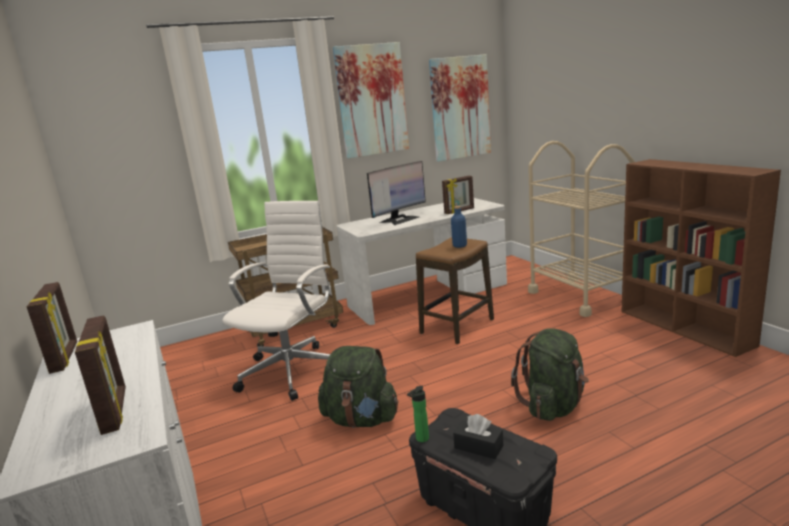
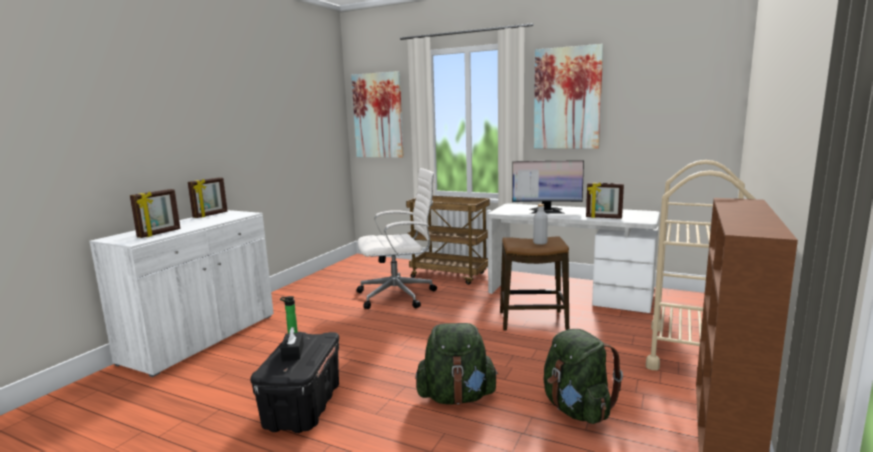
camera: 50 degrees right, 5 degrees down
(361, 419) = (365, 335): green backpack -> green backpack (577, 409)
(459, 245) = (540, 243): blue bottle -> grey bottle
(460, 108) = (672, 113): picture -> picture (378, 115)

